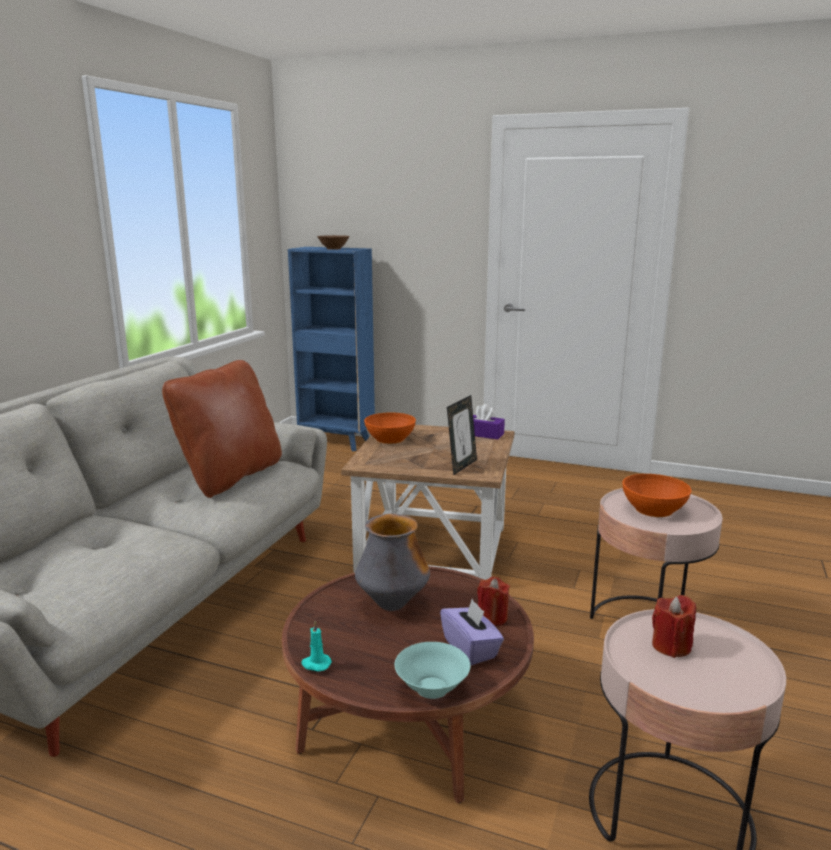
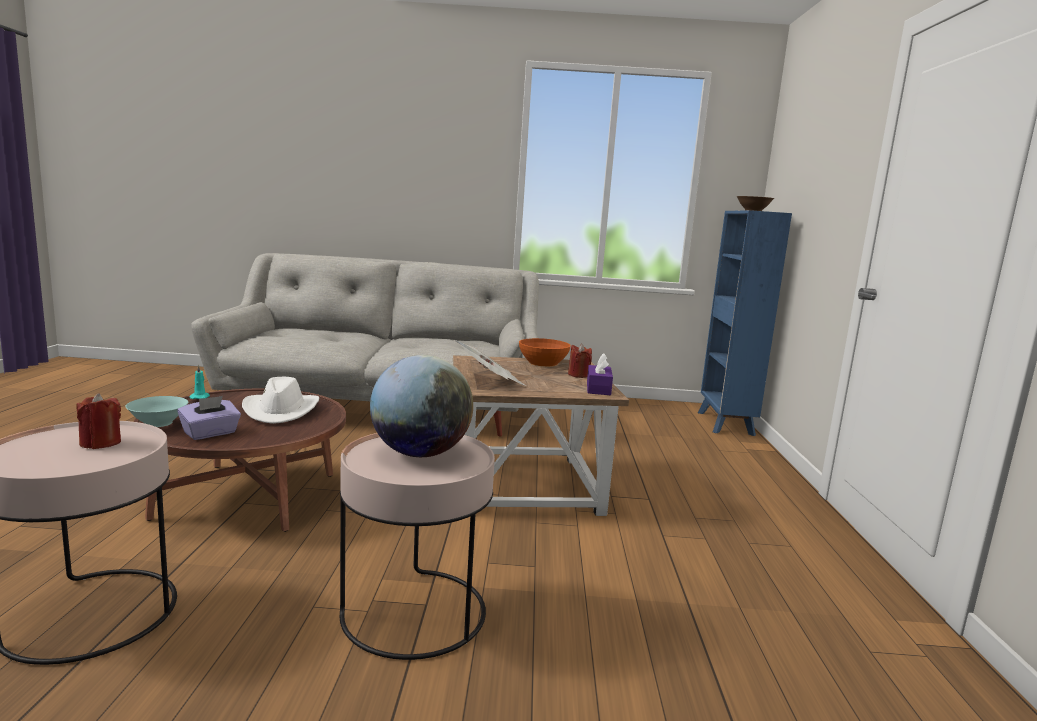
camera: 70 degrees right, 5 degrees down
(230, 476) = (448, 347): brown pillow -> none
(392, 604) = (281, 411): vase -> white hat
(461, 466) = (489, 382): picture frame -> newspaper
(492, 618) = (257, 438): red candle -> red candle (578, 375)
(653, 509) = (420, 453): orange bowl -> globe

